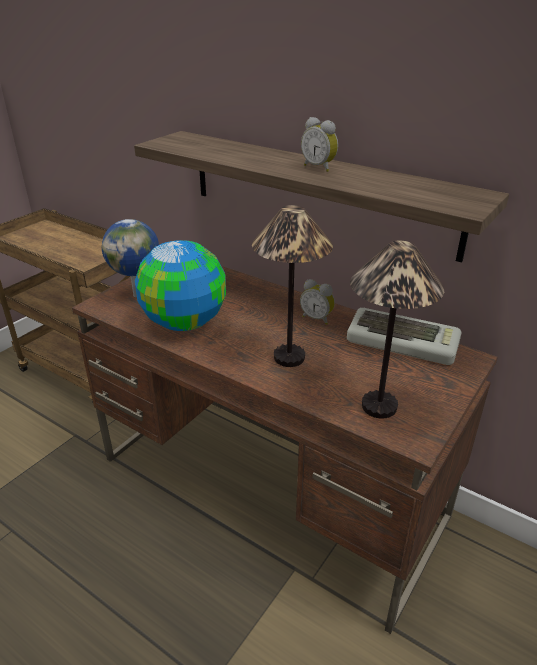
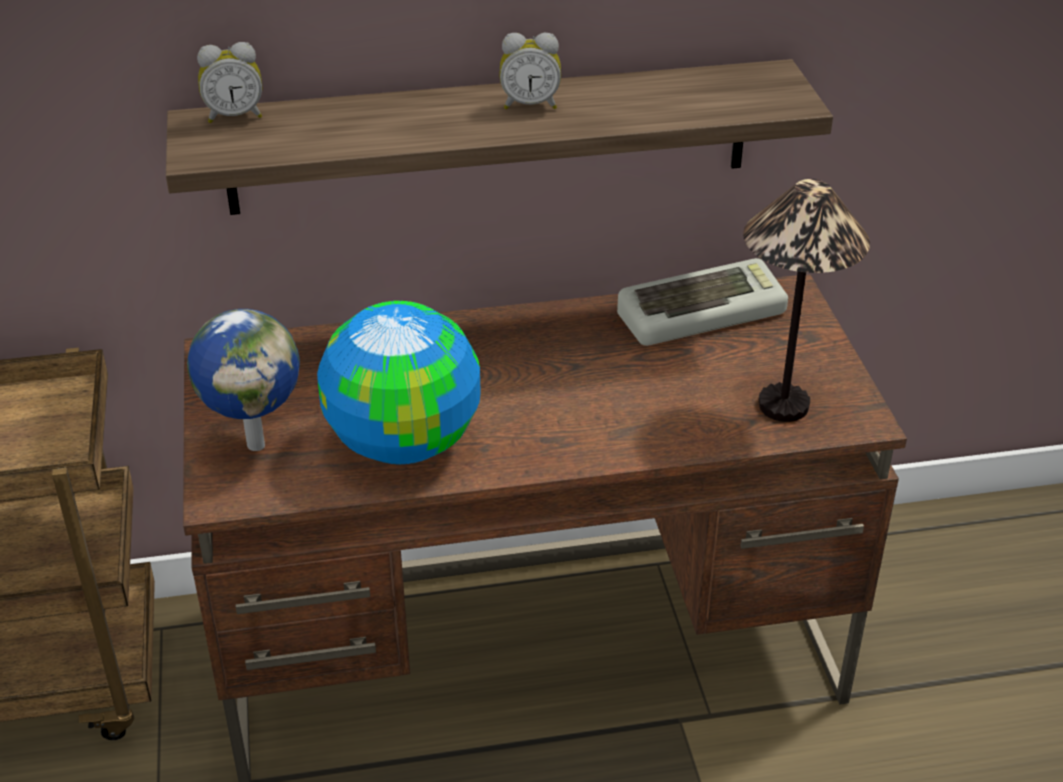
camera: 45 degrees left, 5 degrees up
(289, 358) = (611, 409): table lamp -> none
(317, 318) = (561, 336): alarm clock -> alarm clock (234, 116)

